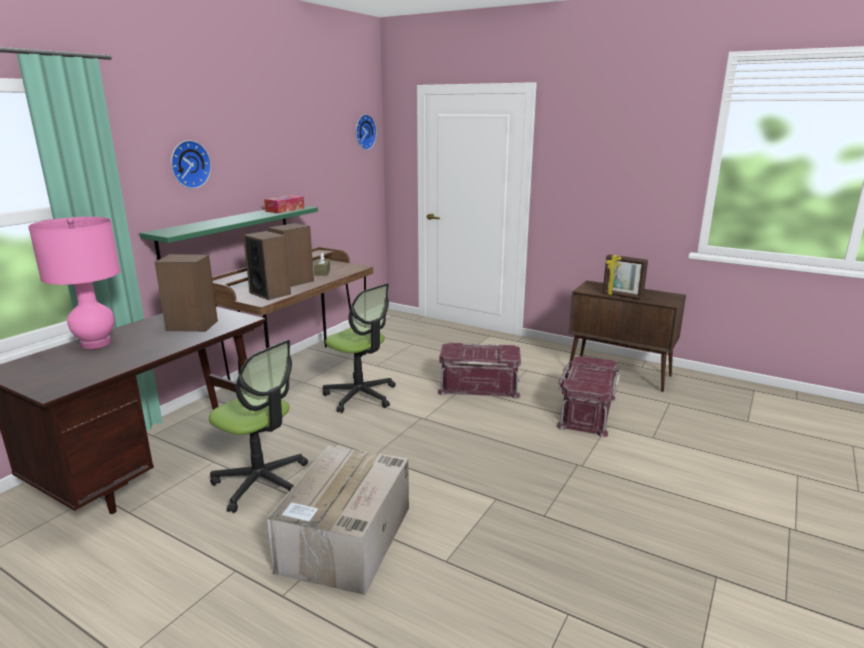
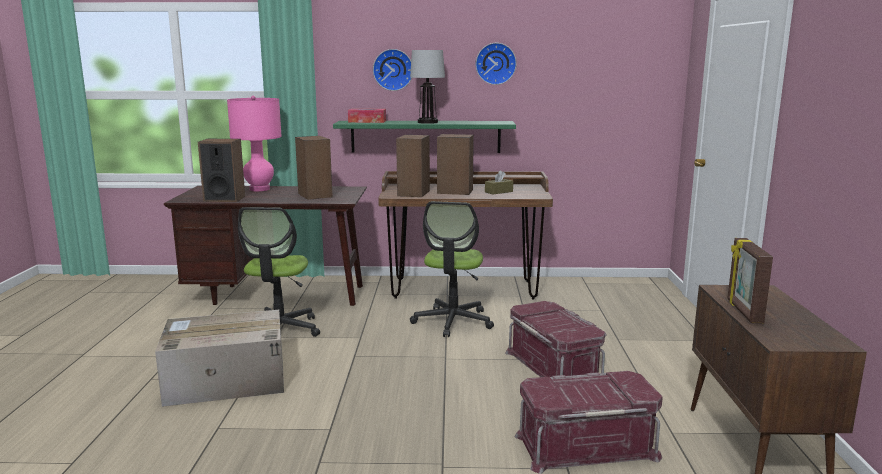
camera: 60 degrees right, 5 degrees down
(107, 367) = (224, 199): none -> speaker
(244, 218) = (427, 122): none -> table lamp
(285, 210) = (482, 122): tissue box -> tissue box (367, 121)
(364, 132) = (647, 50): wall clock -> wall clock (495, 63)

